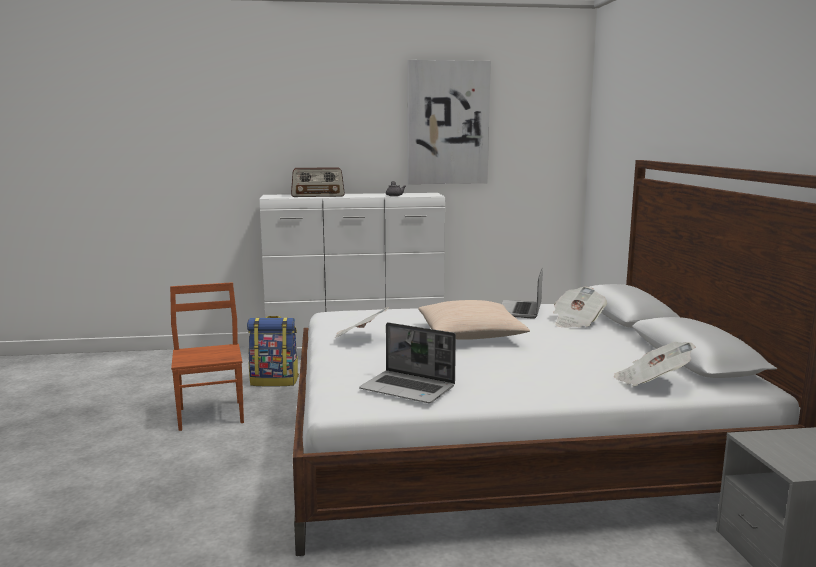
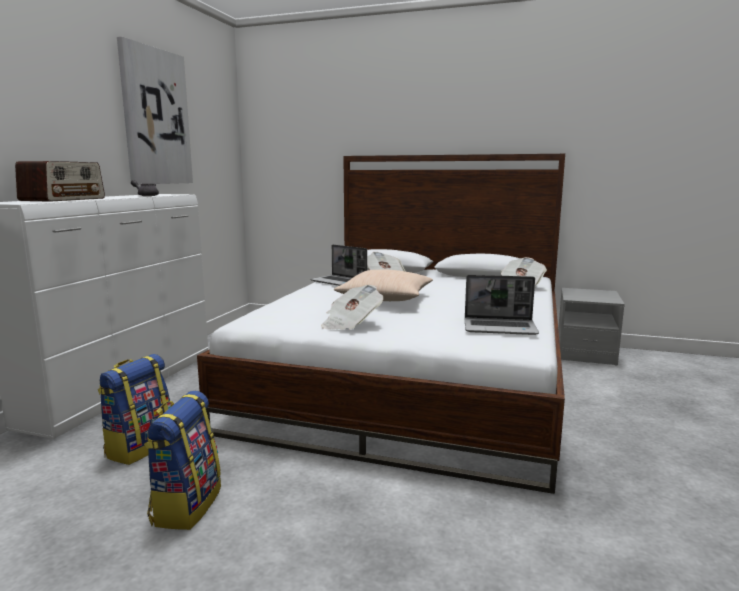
camera: 65 degrees left, 0 degrees up
(212, 415) = (186, 505): brown chair -> backpack
(409, 389) = (500, 328): laptop -> laptop turned 45 degrees clockwise

